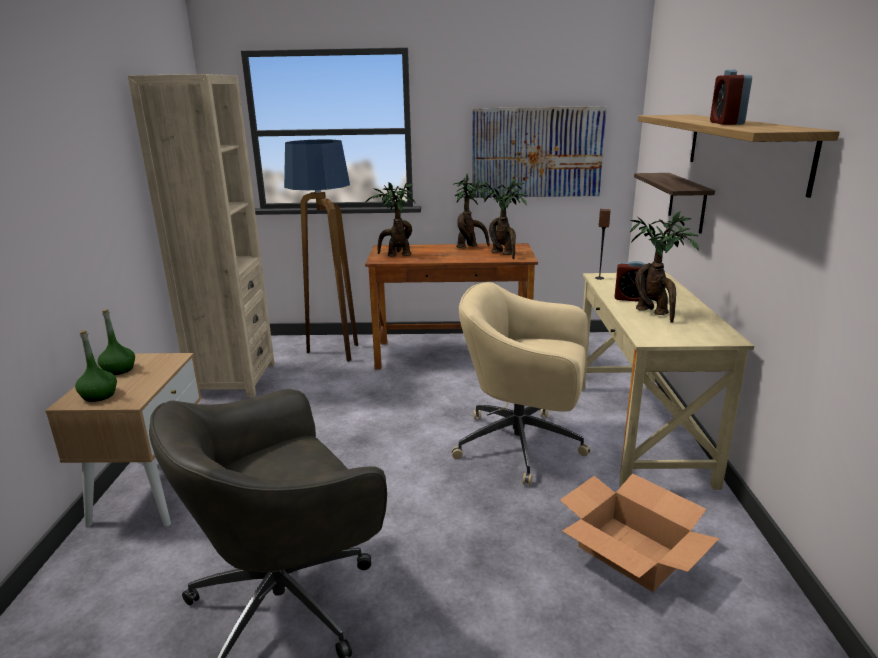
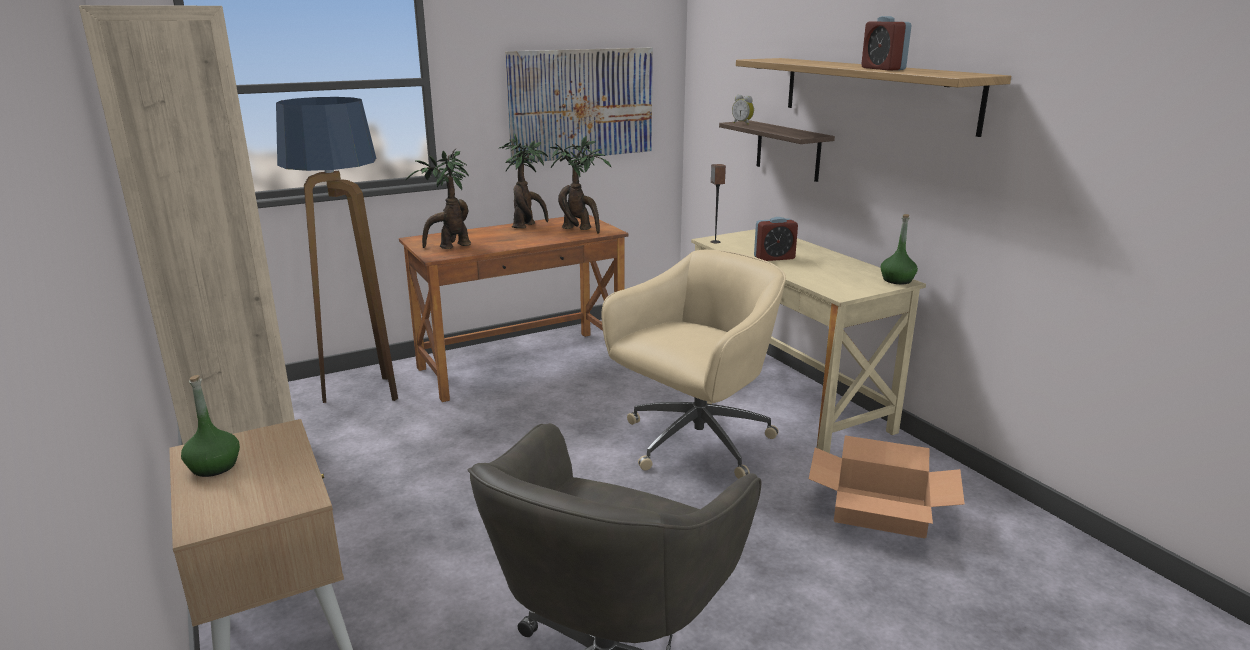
camera: 30 degrees left, 0 degrees up
(99, 395) = (237, 506): green bottle -> green bottle (897, 280)
(523, 445) = (694, 443): beige office chair -> beige office chair turned 150 degrees clockwise
(653, 175) = (743, 123): none -> alarm clock
(654, 313) = (812, 269): potted plant -> none

